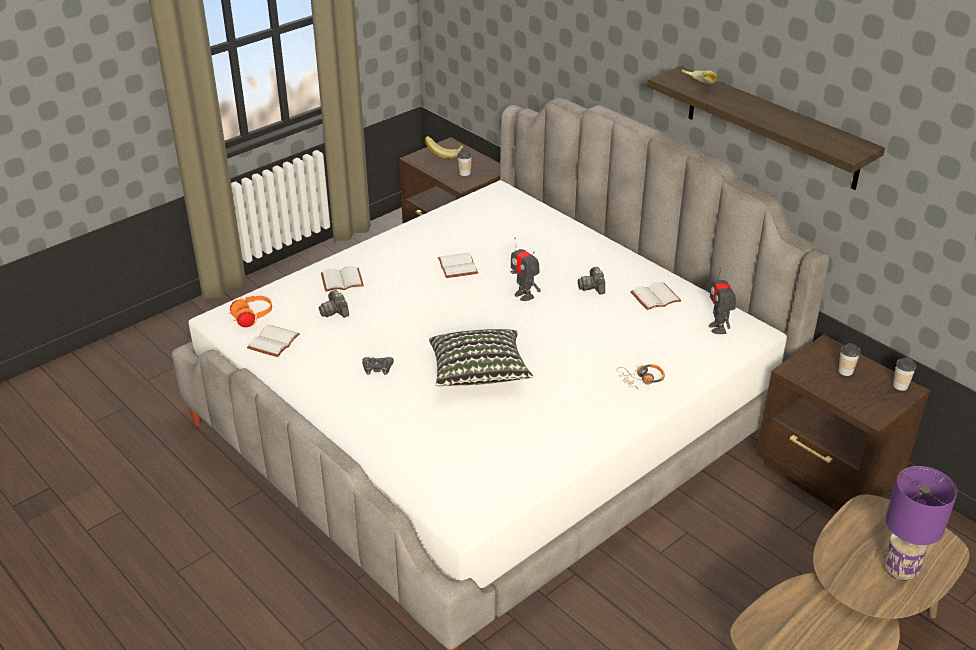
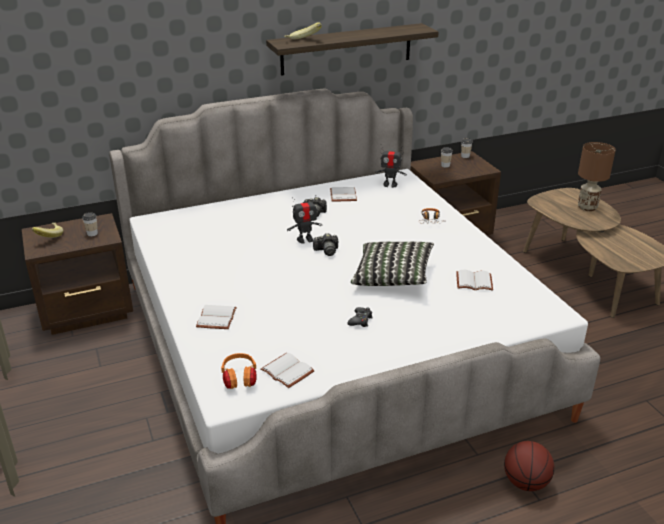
camera: 70 degrees left, 5 degrees down
(323, 628) = (525, 482): none -> basketball
(335, 311) = (263, 329): camera -> camera (326, 251)
(456, 266) = (242, 259): white book -> white book (473, 282)
(900, 570) = (587, 207): purple table lamp -> brown table lamp

